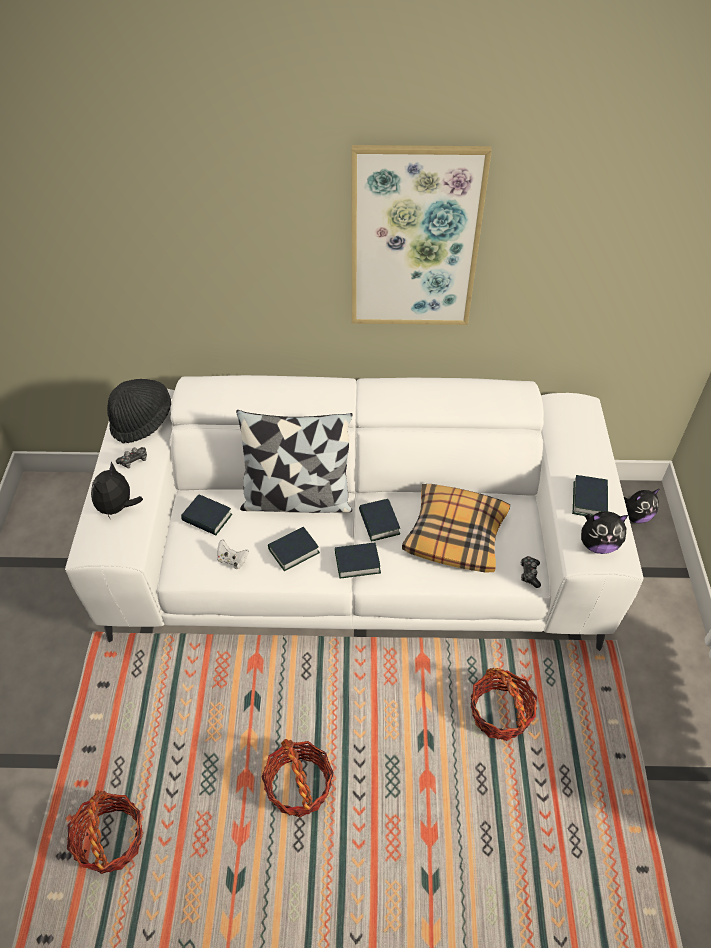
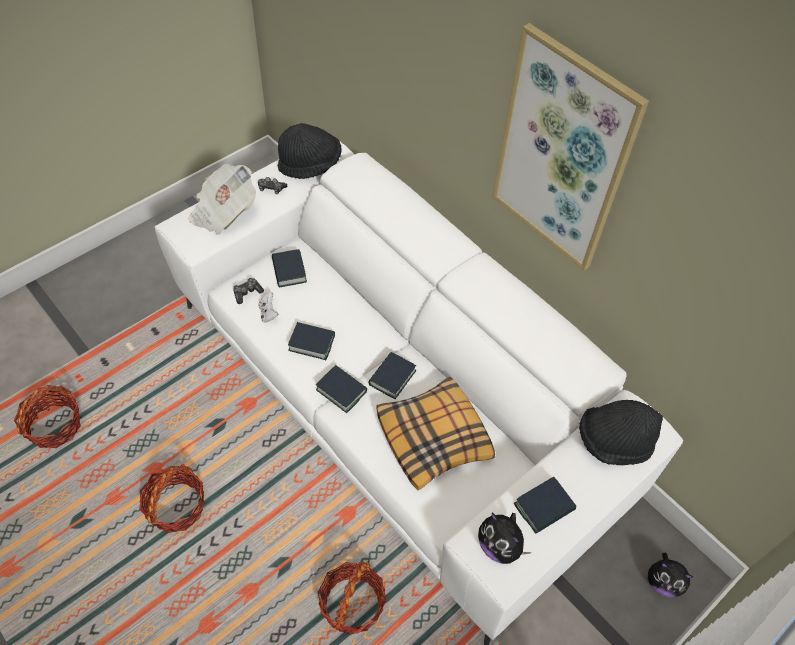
camera: 45 degrees right, 5 degrees up
(118, 508) = (223, 212): plush toy -> newspaper
(297, 499) = (360, 310): pillow -> none
(529, 574) = (449, 520): game controller -> game controller (247, 293)
(573, 429) = (613, 442): none -> black hat

